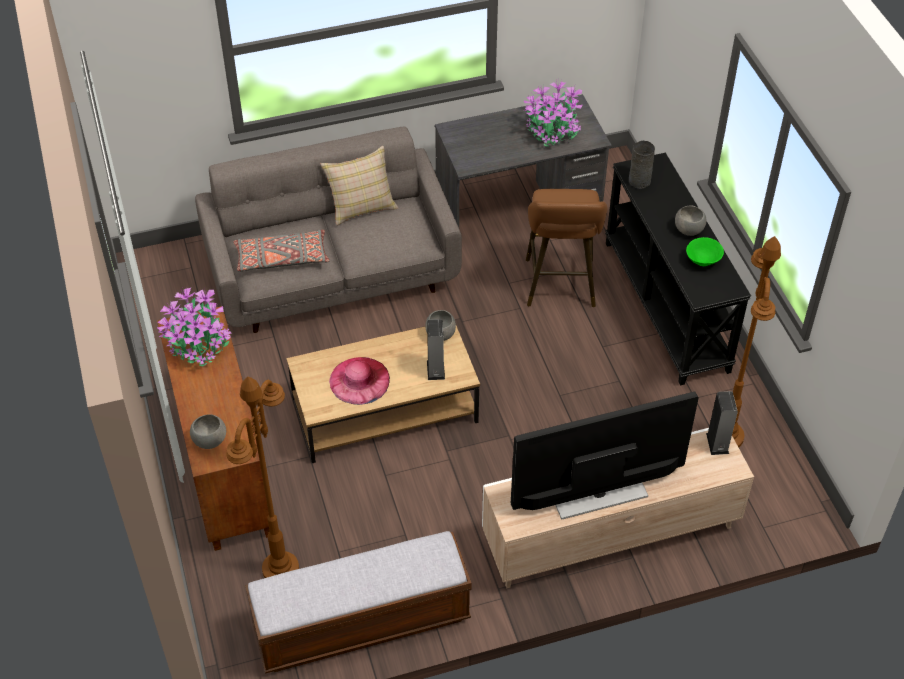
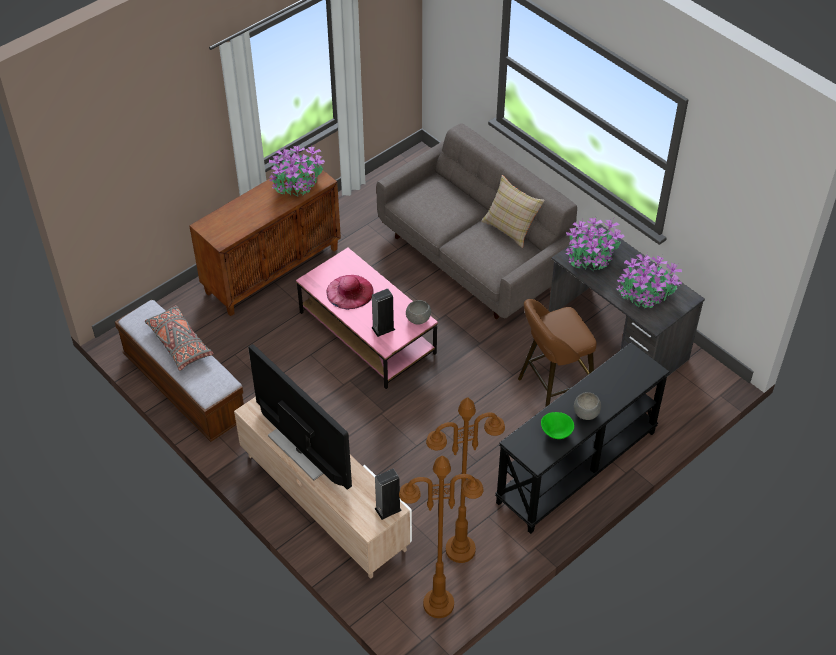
camera: 65 degrees right, 0 degrees up
(209, 440) = (221, 221): grey bowl -> none
(280, 570) = (206, 331): brown floor lamp -> brown floor lamp (438, 604)
(282, 258) = (430, 206): grey pillow -> grey pillow (179, 343)
(384, 409) = (367, 332): brown coffee table -> pink coffee table
(477, 148) = (591, 257): none -> potted plant
(640, 181) = (622, 365): grey vase -> none

